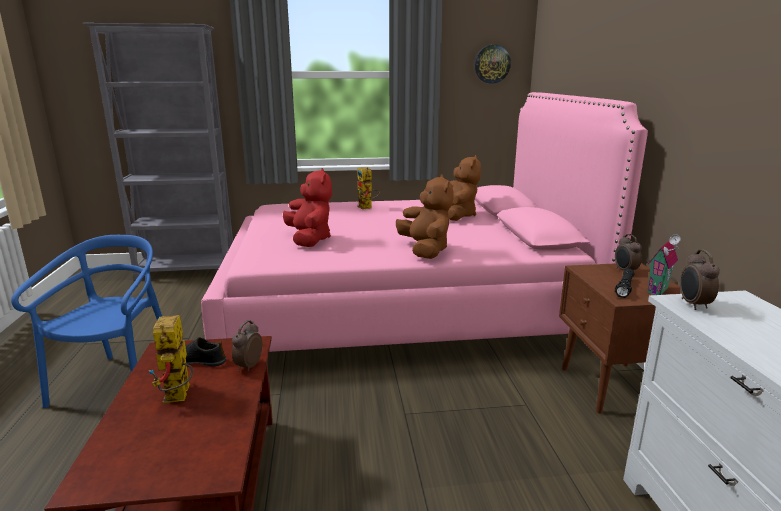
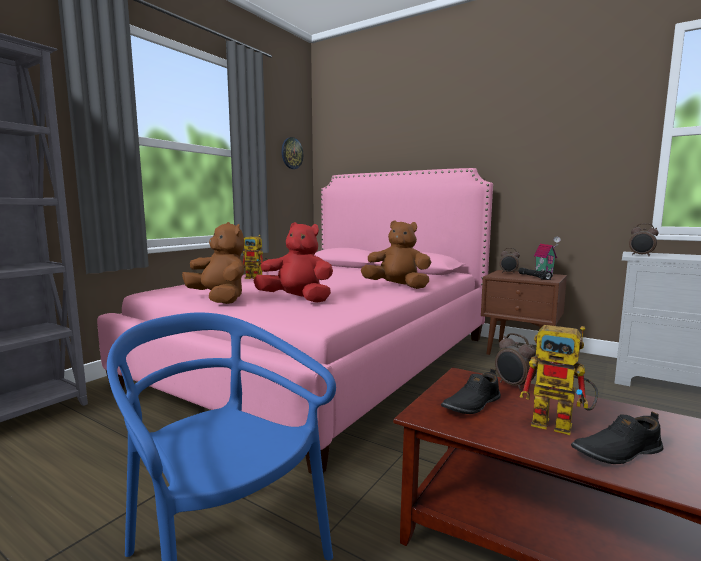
camera: 50 degrees left, 10 degrees down
(144, 424) = (616, 452): none -> black shoe
(457, 216) = (338, 271): brown plush toy -> brown plush toy (219, 299)

